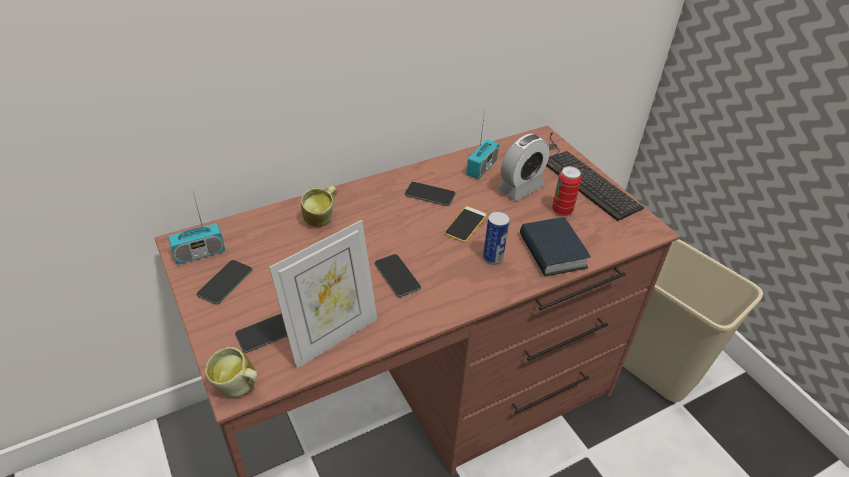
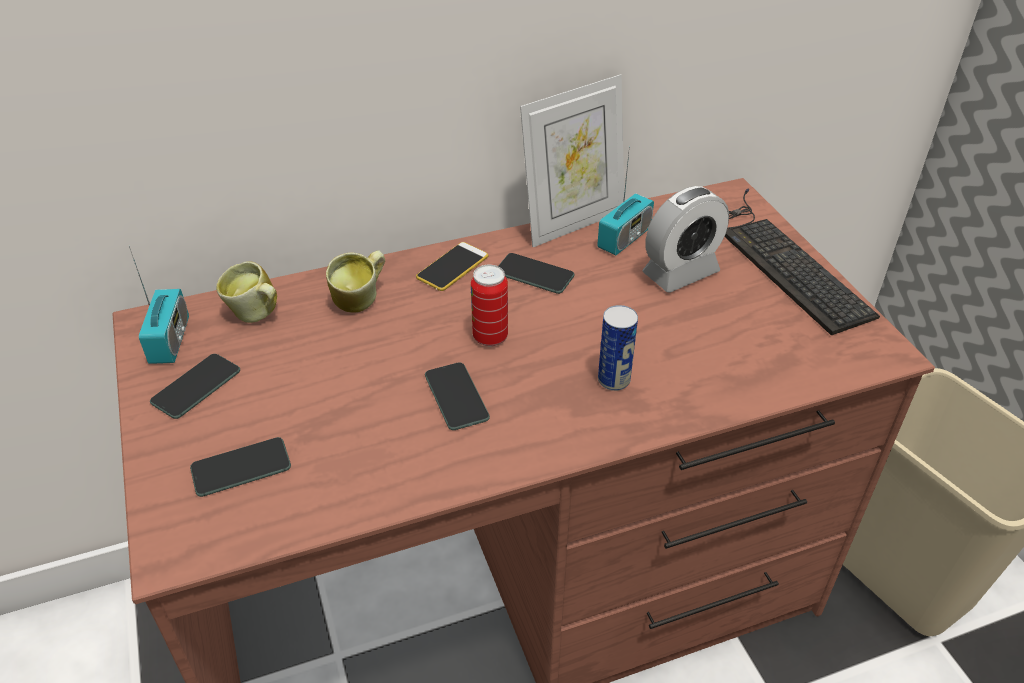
camera: 10 degrees right, 0 degrees up
(199, 253) = (170, 341): radio -> radio turned 75 degrees counterclockwise
(238, 389) = (176, 552): mug -> mug (256, 316)
(332, 336) = (335, 483): picture frame -> picture frame (572, 223)
(465, 224) = (580, 324): phone -> phone (452, 267)
(552, 252) = (713, 377): book -> none
(562, 211) = (741, 313): can -> can (490, 337)

